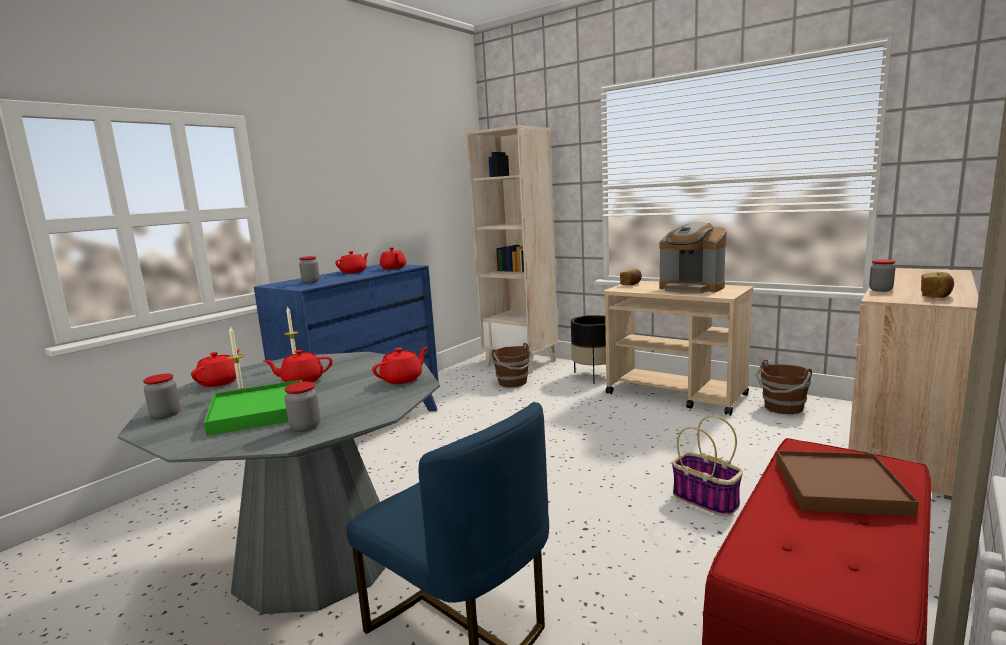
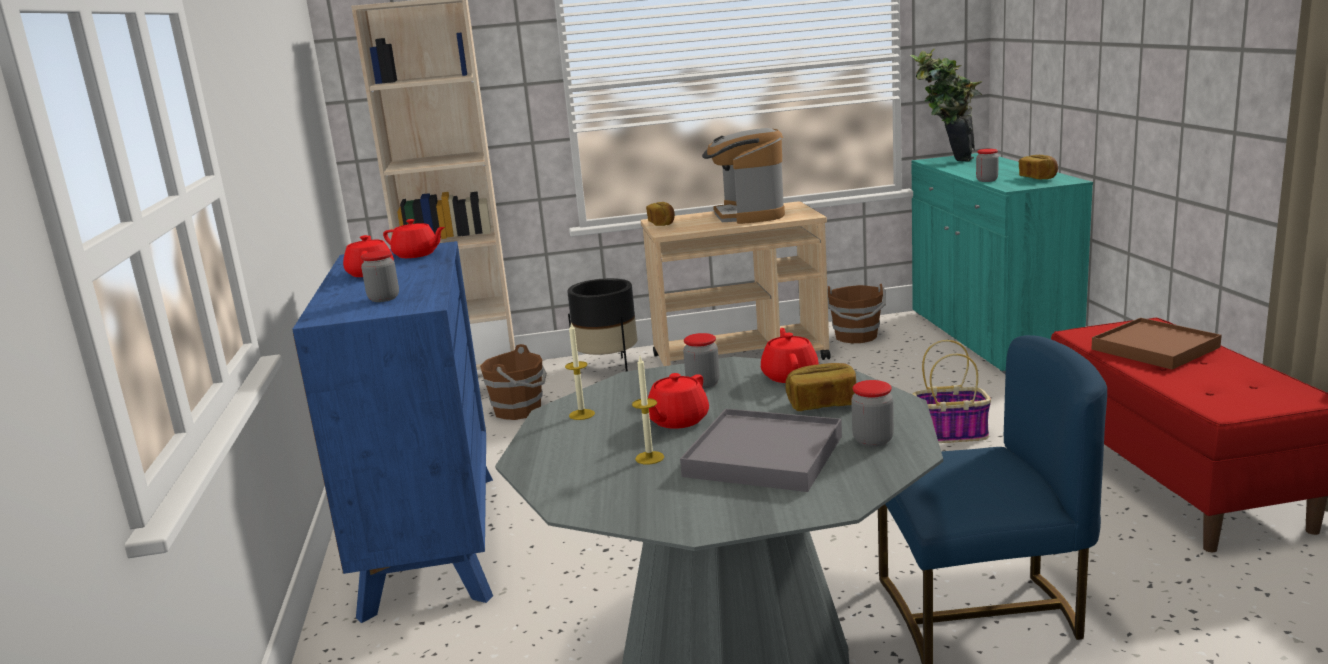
camera: 45 degrees left, 5 degrees up
(165, 415) = (659, 510): jar -> jar (703, 384)
(220, 382) = (564, 466): red teapot -> none
(259, 411) = (763, 456): green tray -> grey tray
(360, 399) = (822, 404): none -> bread
(691, 288) = (748, 215): coffee machine -> coffee machine turned 90 degrees clockwise
(903, 445) = (990, 336): beige cabinet -> turquoise cabinet
(907, 271) = (946, 160): none -> potted plant

